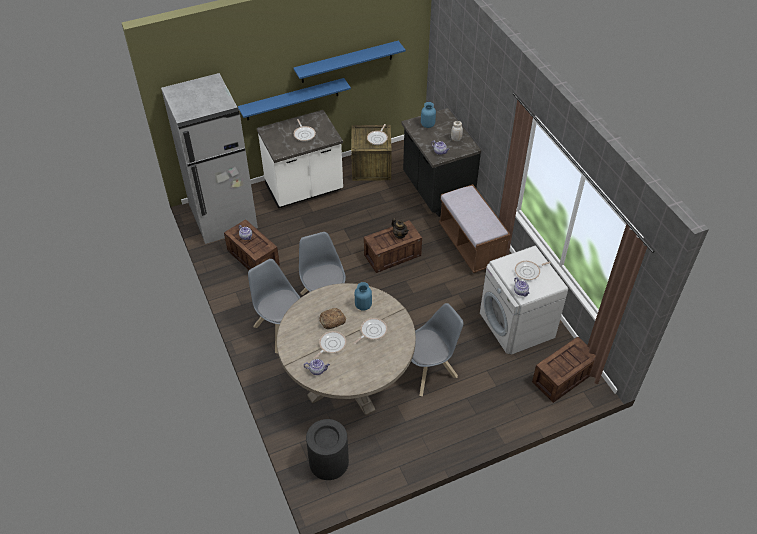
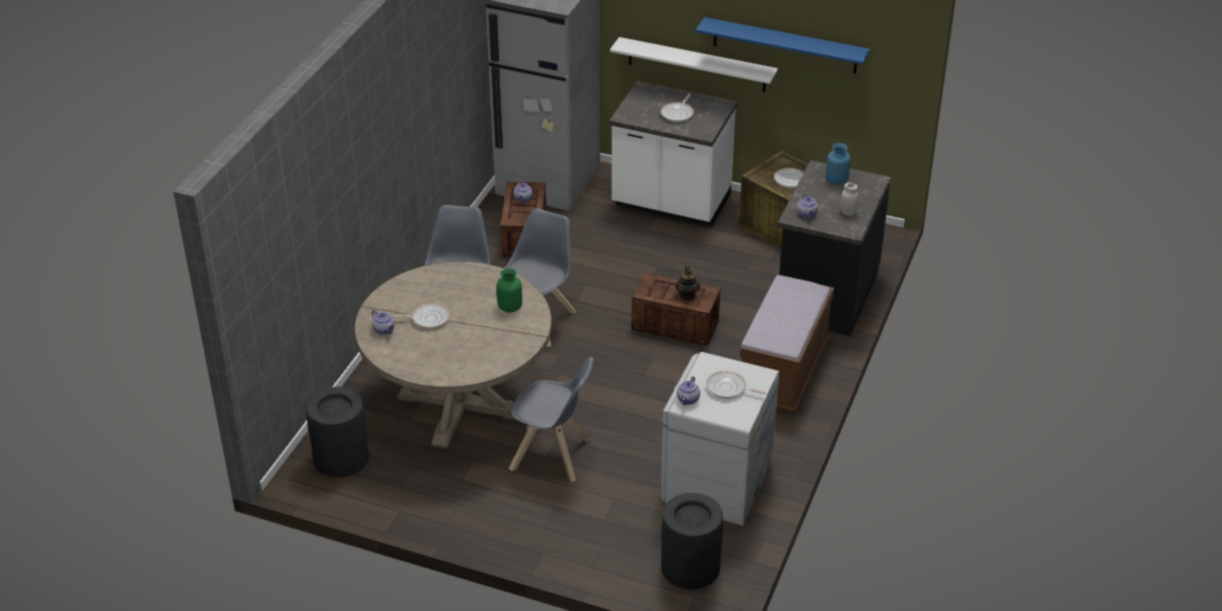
camera: 45 degrees right, 10 degrees down
(292, 99) = (697, 65): blue shelf -> white shelf
(332, 320) = (460, 299): bread -> none
(363, 305) = (510, 307): blue vase -> green vase
(372, 331) = (483, 334): frying pan -> none
(562, 378) = (690, 567): crate -> black trash can

